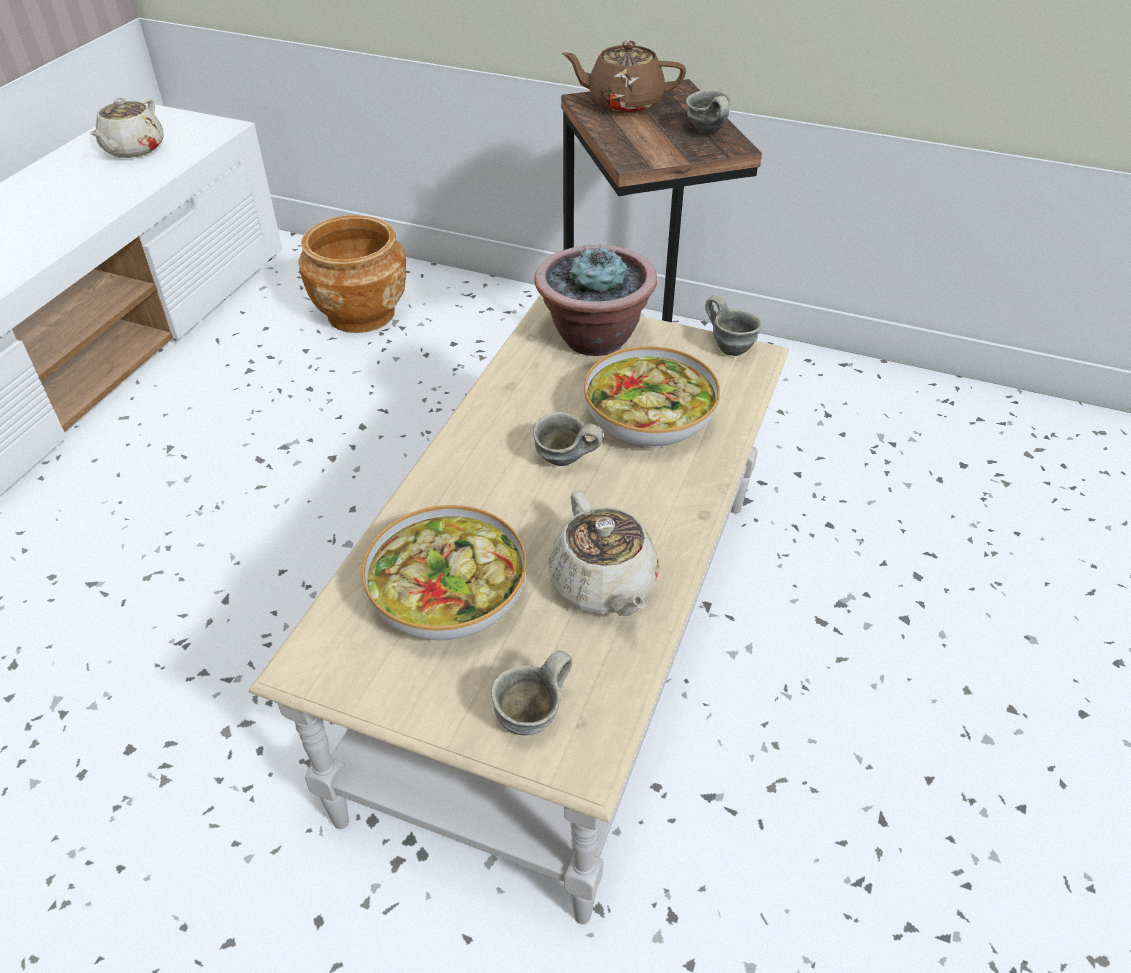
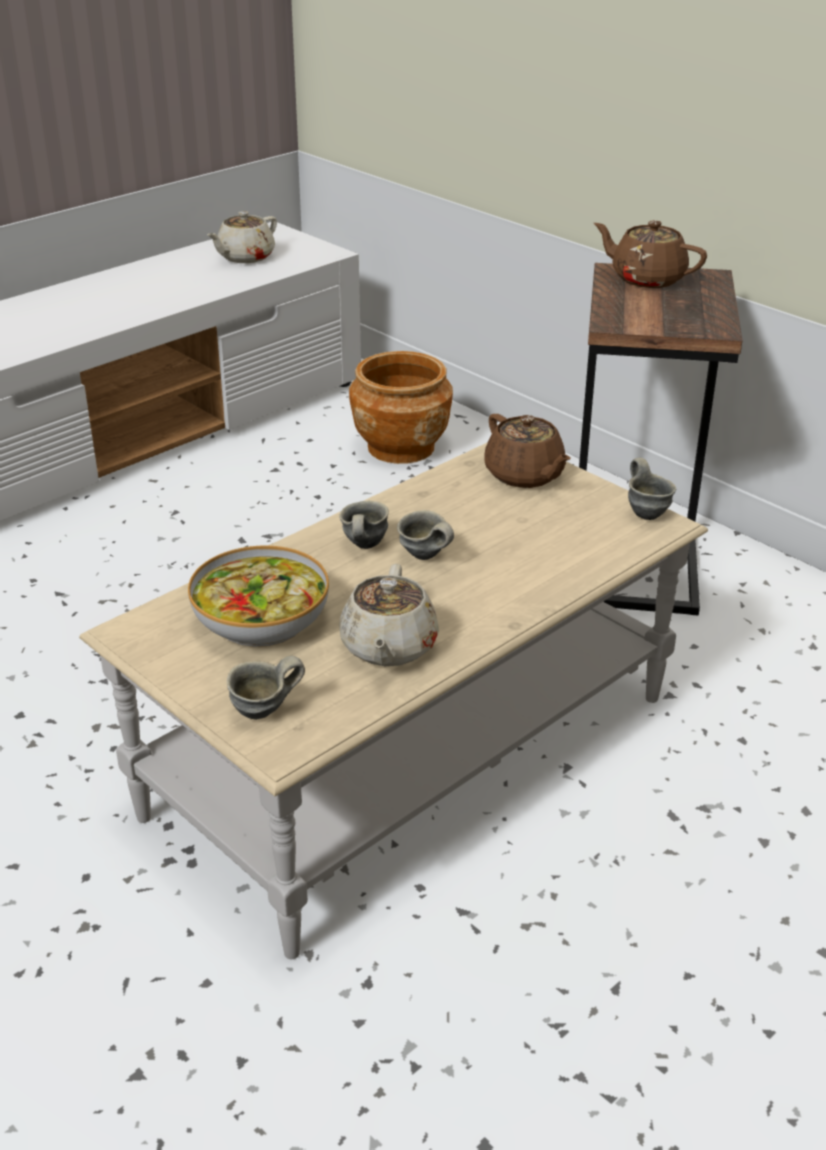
camera: 25 degrees right, 10 degrees down
(593, 337) = (525, 475): potted plant -> brown teapot
(649, 418) = (524, 546): bowl -> none
(705, 133) = (702, 315): grey mug -> grey mug (361, 546)

